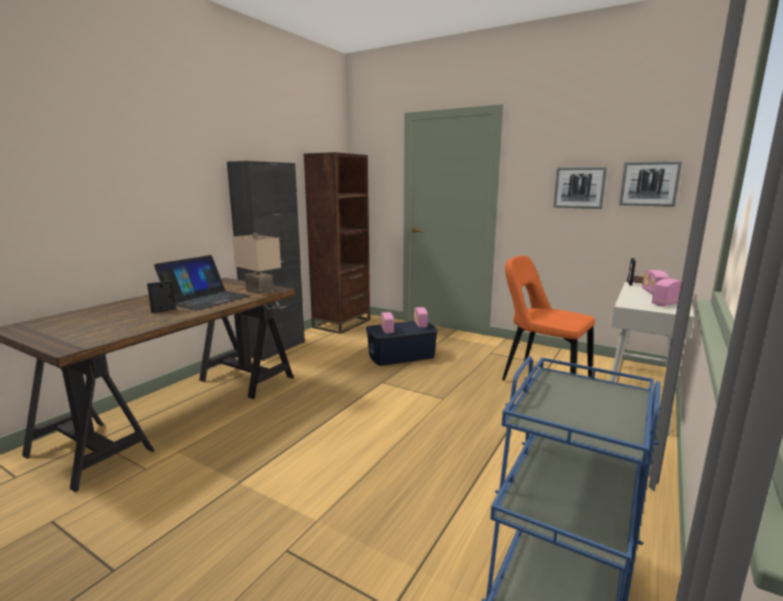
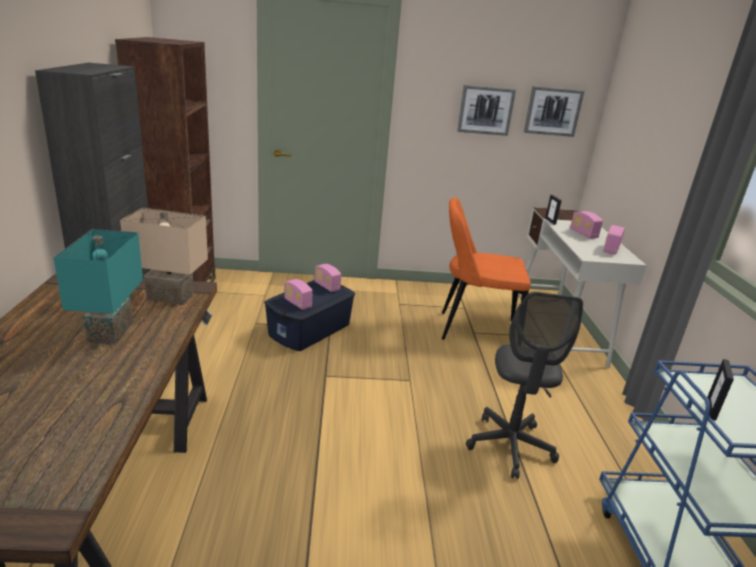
camera: 35 degrees left, 10 degrees up
(163, 311) = (78, 378): picture frame -> picture frame (711, 409)
(206, 298) = (108, 332): laptop -> turquoise table lamp
(482, 460) = (510, 446): none -> grey office chair

